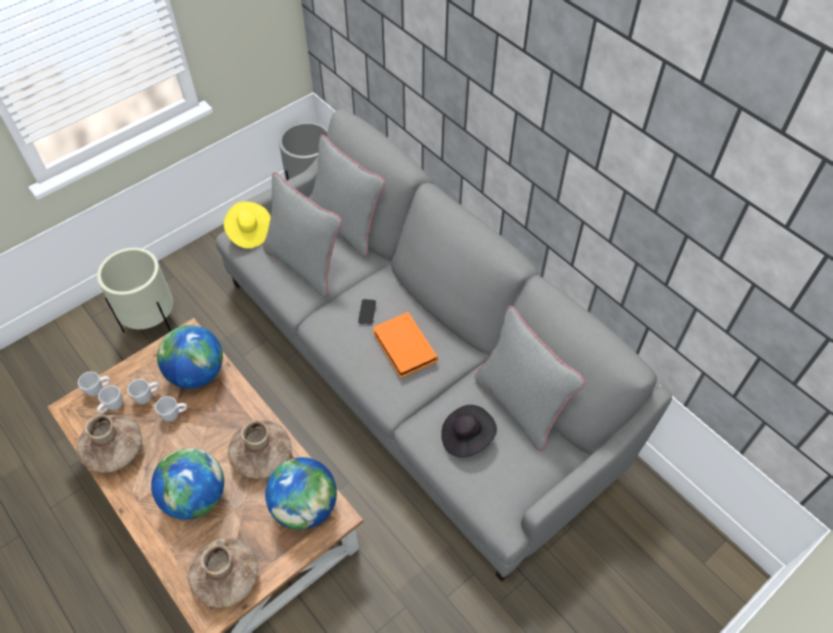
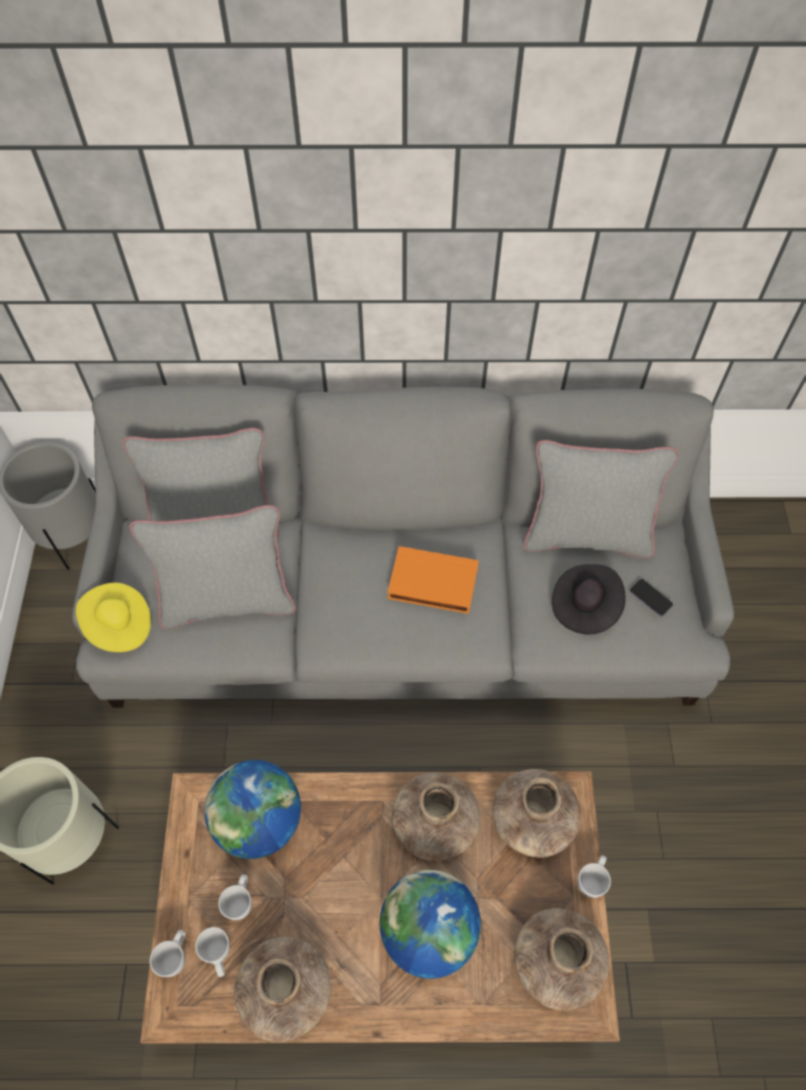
camera: 50 degrees left, 5 degrees up
(175, 415) = (296, 884): white mug -> white mug (591, 880)
(305, 507) = (533, 818): globe -> brown vase
(367, 312) = (356, 586): phone -> phone (650, 598)

